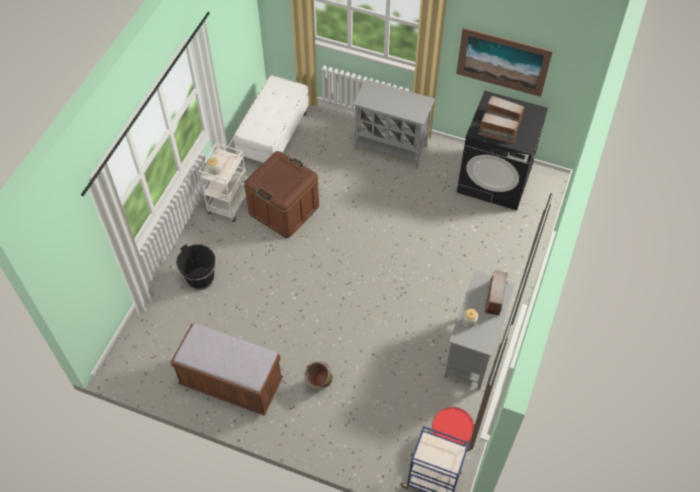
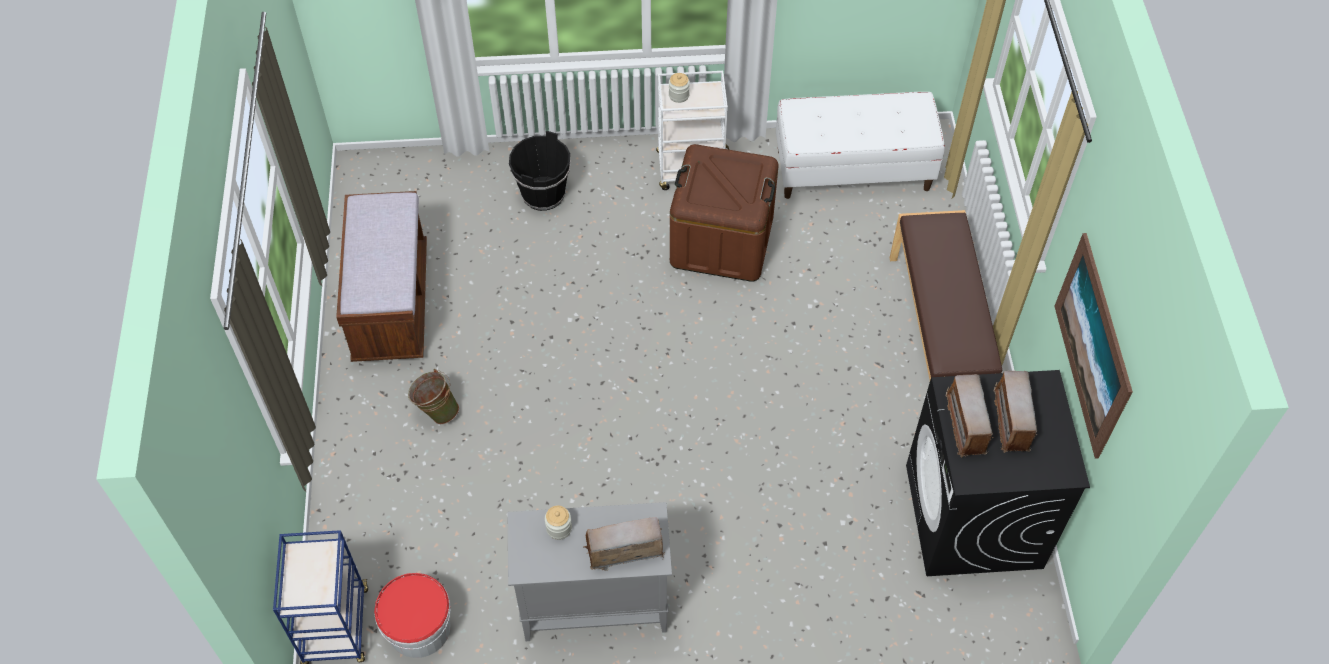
camera: 65 degrees right, 0 degrees up
(391, 148) = (938, 334): grey cabinet -> brown bench

